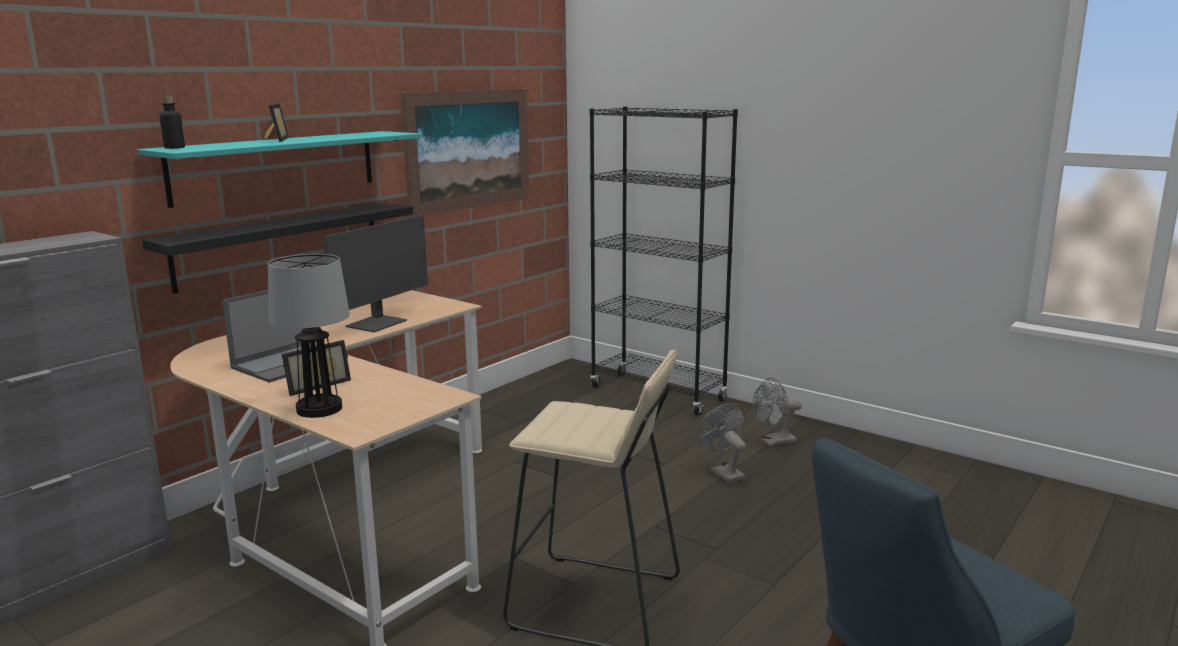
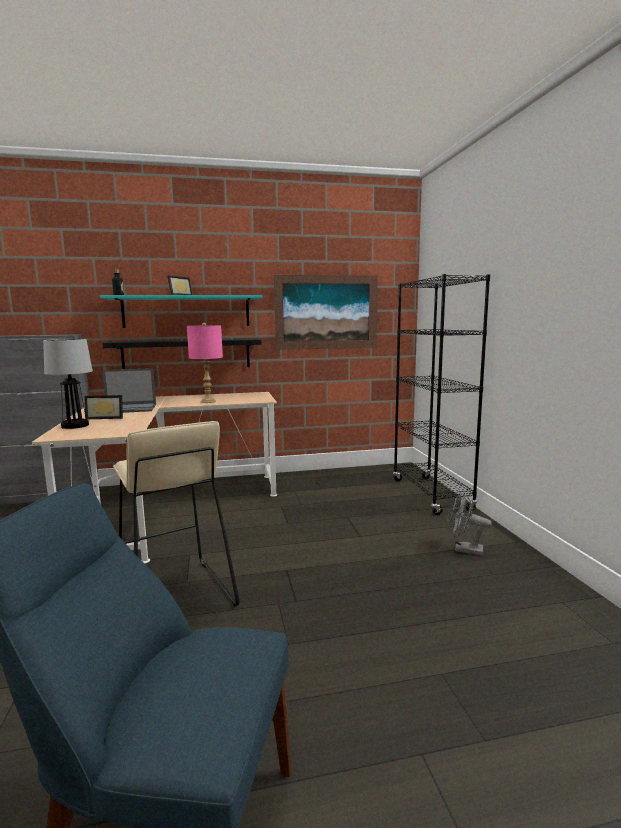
camera: 40 degrees right, 5 degrees down
(378, 324) = (208, 401): monitor -> pink table lamp
(723, 473) = (388, 555): grey fan -> none

